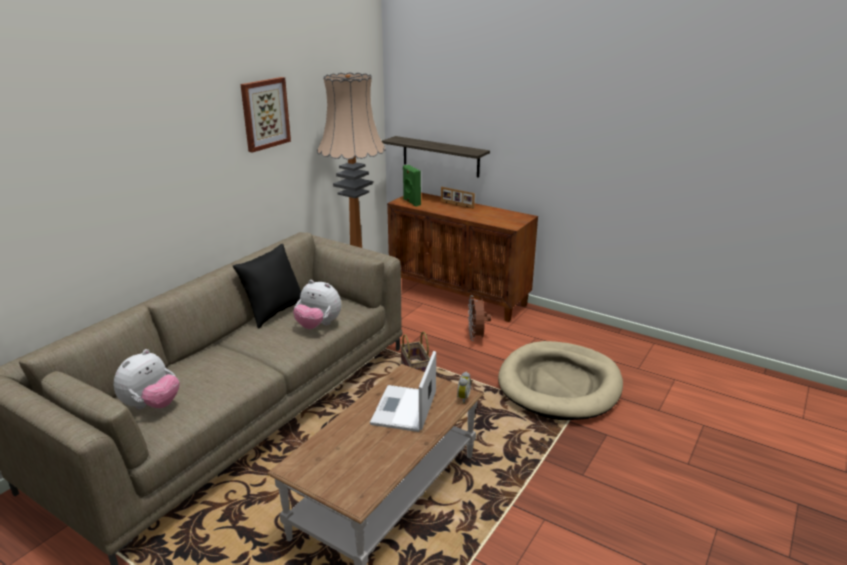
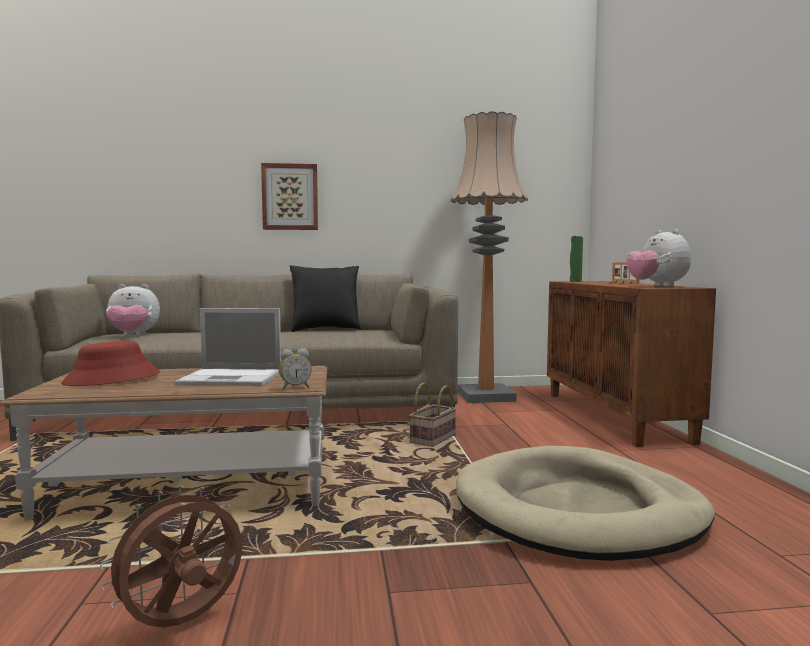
camera: 50 degrees right, 20 degrees down
(265, 114) = (402, 157): picture -> picture (290, 197)
(318, 325) = (329, 337): plush toy -> plush toy (657, 286)
(340, 458) = (112, 379): none -> red hat
(404, 409) = (233, 378): laptop -> laptop turned 150 degrees counterclockwise
(440, 156) = (627, 229): shelf -> none
(477, 337) = (560, 443): brown fan -> brown fan (182, 623)

